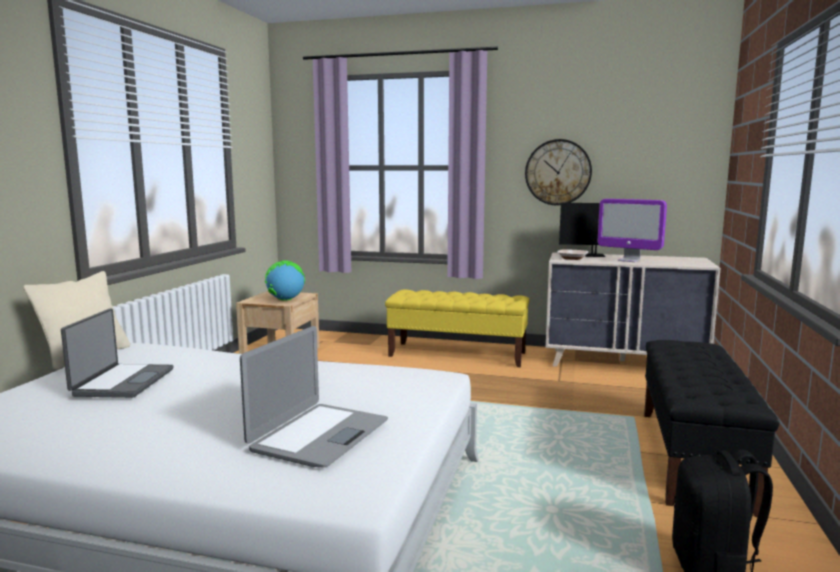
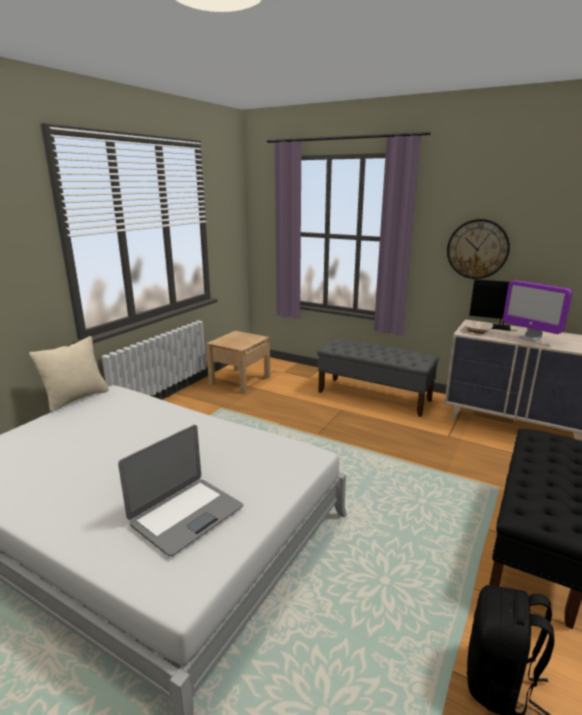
camera: 15 degrees right, 10 degrees up
(122, 382) = (84, 432): laptop -> none
(285, 300) = (242, 343): globe -> none
(457, 354) = (374, 396): yellow bench -> grey bench

